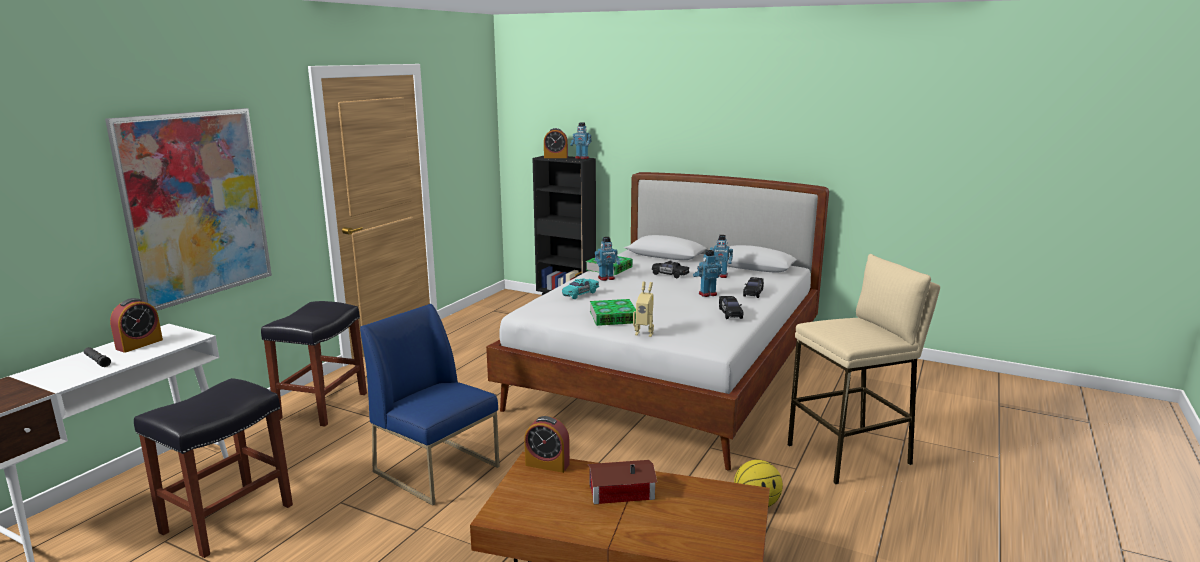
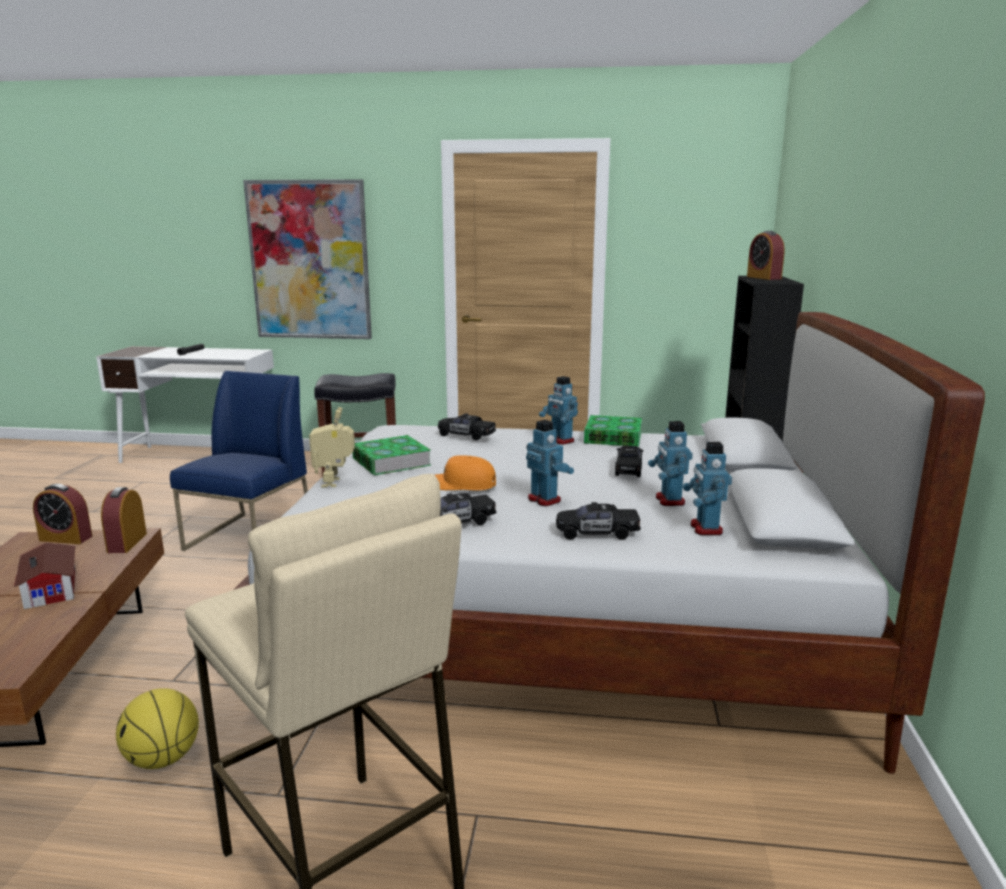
camera: 70 degrees right, 0 degrees up
(139, 344) = (224, 352): alarm clock -> alarm clock (66, 538)
(226, 520) = (168, 490): black stool -> none
(580, 294) = (466, 435): turquoise toy car -> black toy car
(581, 158) = (783, 281): toy robot -> toy robot (705, 529)
(669, 306) = (461, 484): none -> orange cap

